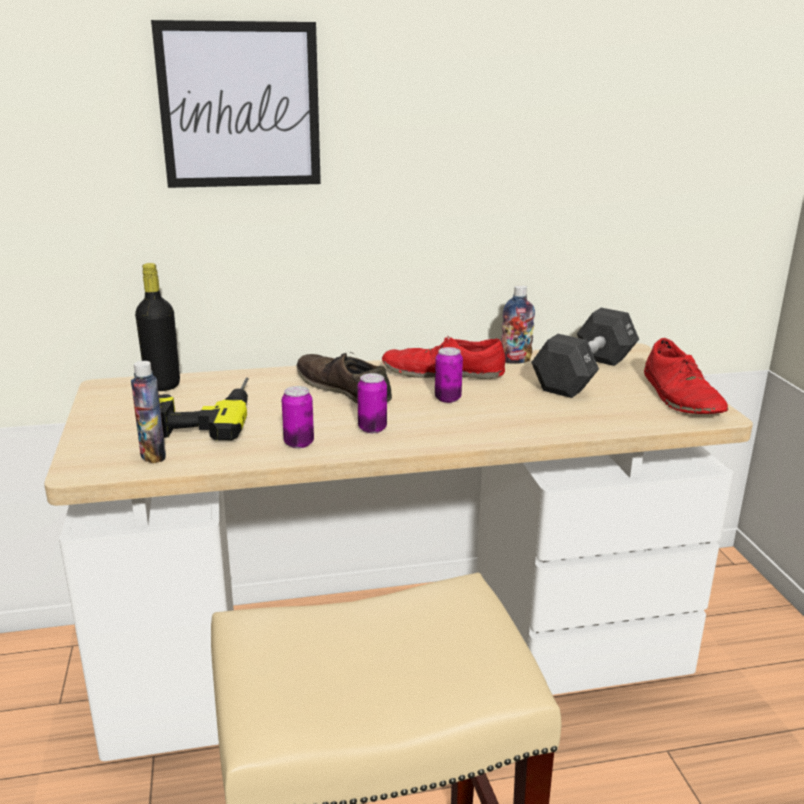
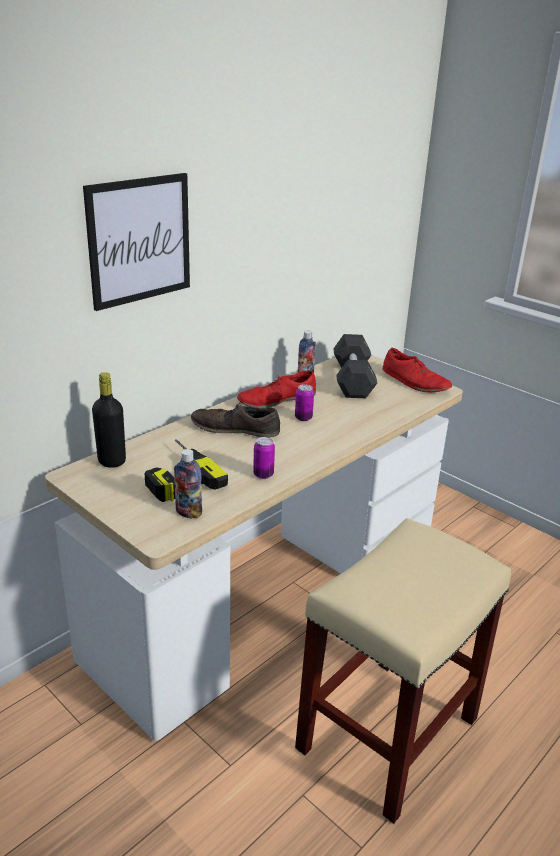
camera: 35 degrees left, 5 degrees up
(372, 428) = (290, 451): can -> none

